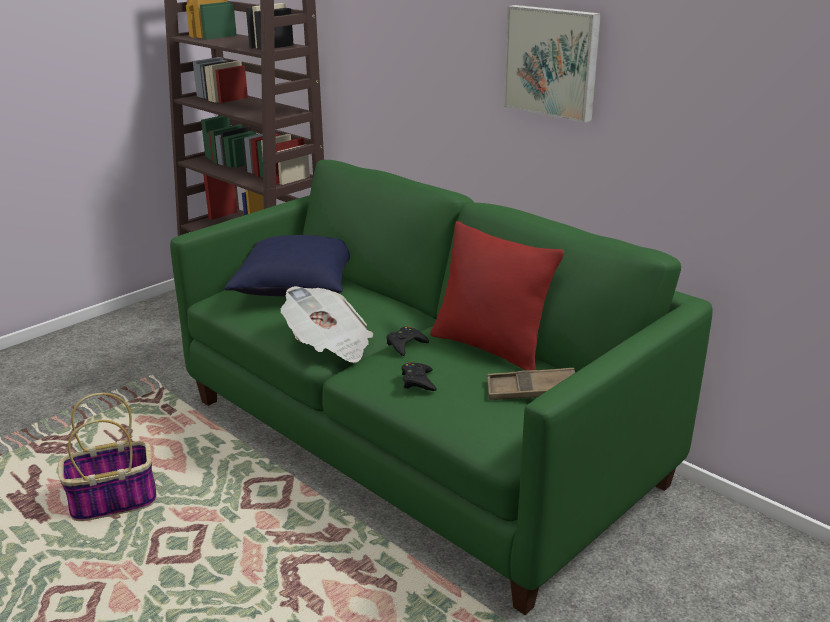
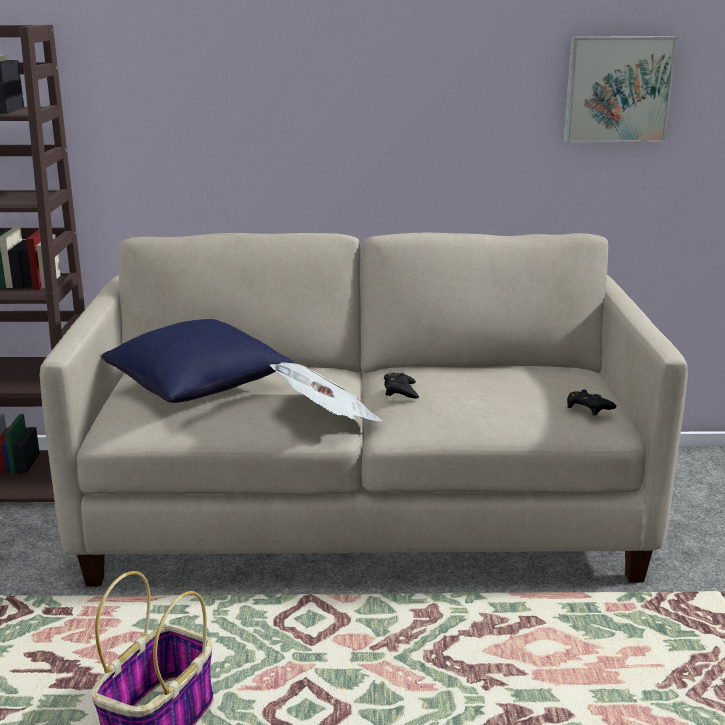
camera: 45 degrees left, 5 degrees down
(417, 440) = (364, 513): green sofa -> beige sofa
(418, 381) = (470, 409): black game controller -> black game controller (588, 407)
(490, 348) = (463, 369): red pillow -> none
(531, 391) = (557, 382): brown tray -> none
(553, 62) = (413, 83): picture -> picture (617, 89)

